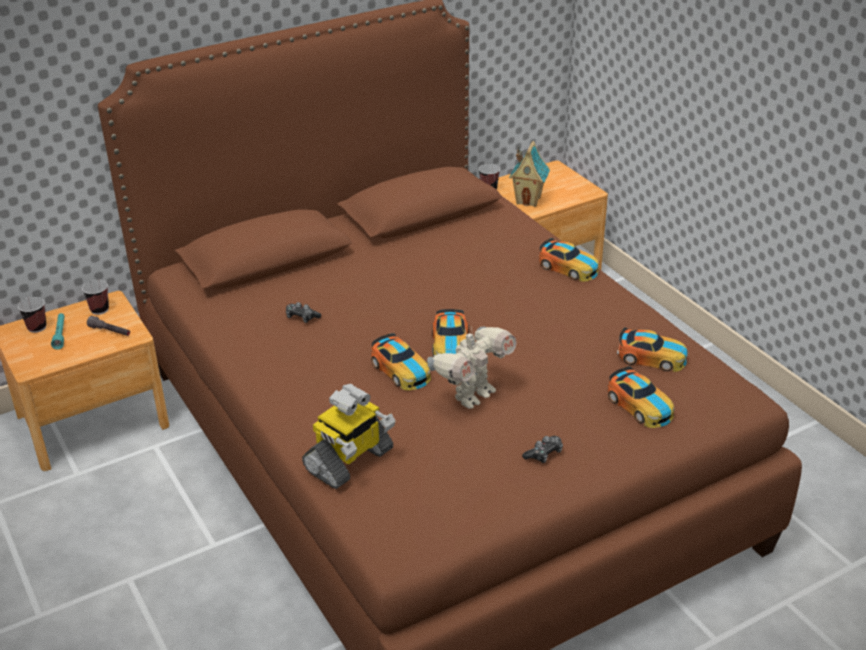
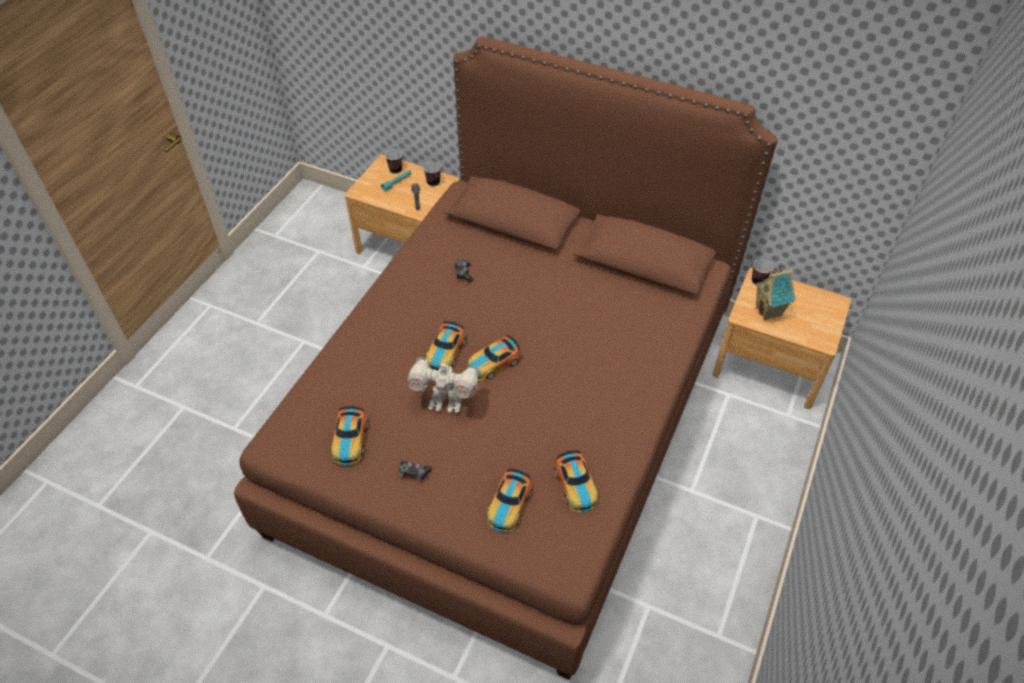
camera: 55 degrees right, 15 degrees up
(349, 461) = (337, 376): toy robot -> none
(569, 267) = (651, 381): toy car -> toy car (350, 440)

